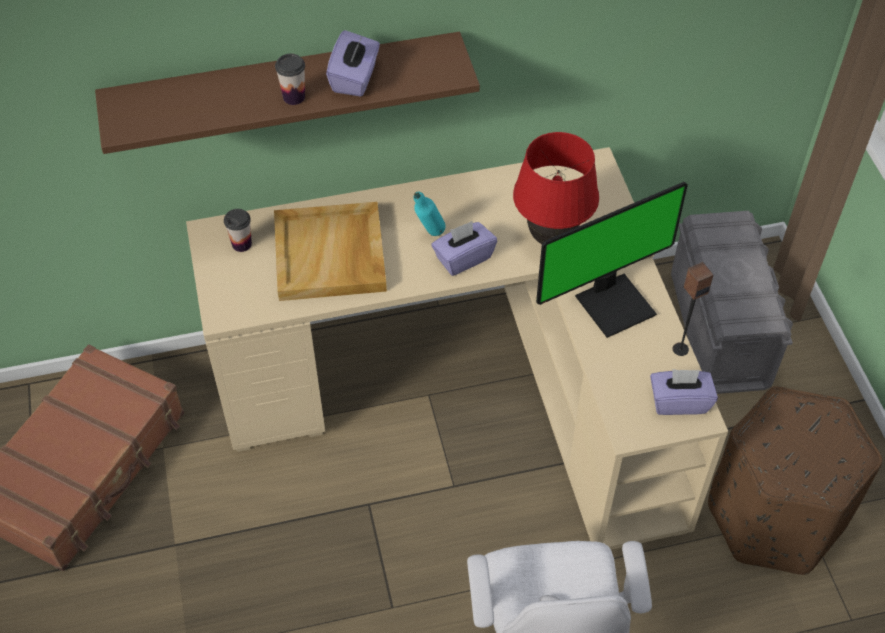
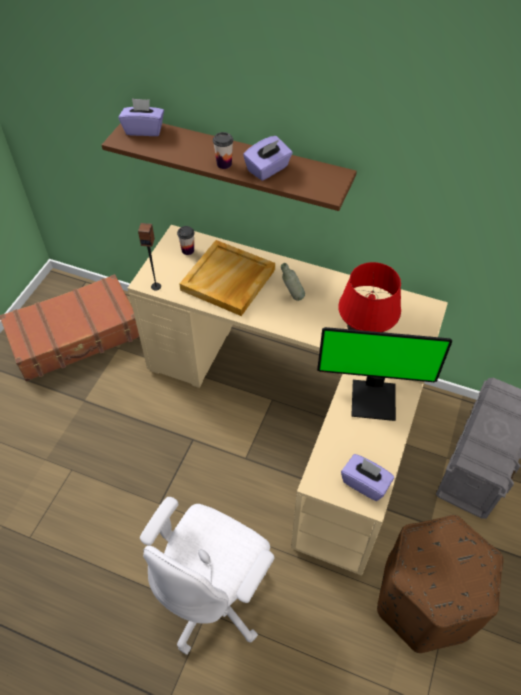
camera: 35 degrees right, 0 degrees up
(429, 236) = (292, 298): turquoise bottle -> grey bottle
(463, 258) = (300, 321): purple tissue box -> purple tissue box (144, 130)
(680, 349) = (394, 451): speaker -> speaker (156, 286)

